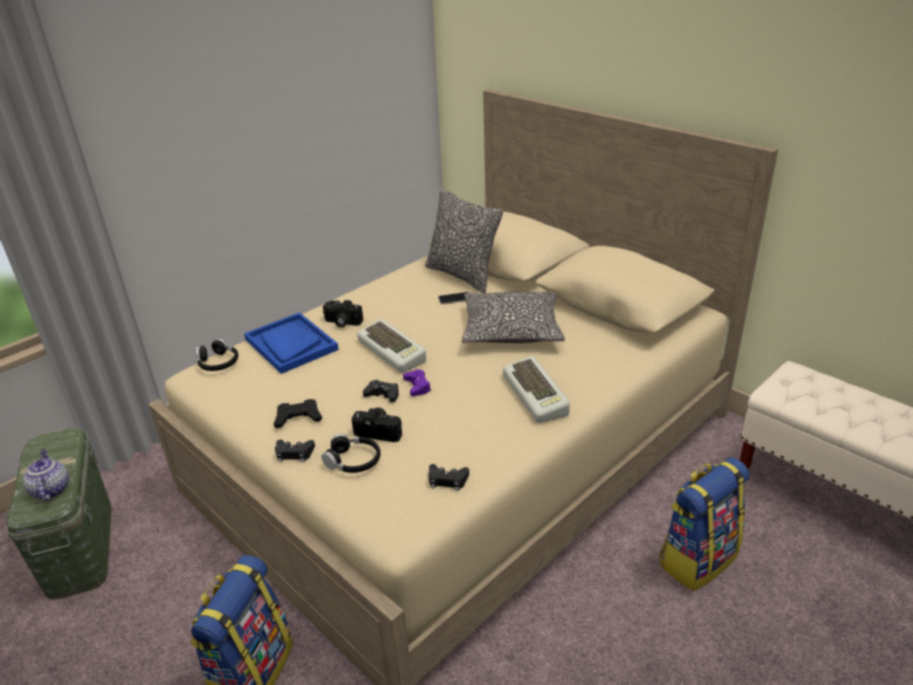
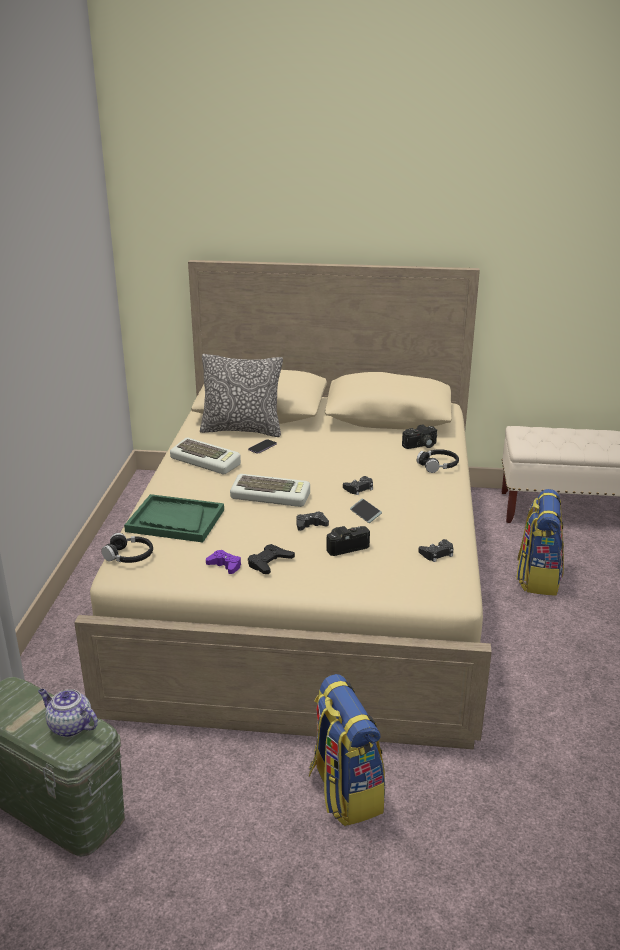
camera: 40 degrees left, 5 degrees down
(291, 344) = (175, 521): blue tray -> green tray
(294, 453) = (306, 584): black game controller -> black game controller (359, 488)
(342, 322) = (194, 492): camera -> camera (420, 446)
(353, 461) = (357, 570): black headphones -> black headphones (438, 465)
(417, 386) = (327, 510): purple game controller -> purple game controller (225, 566)
(444, 404) = (365, 514): none -> phone
(511, 329) = (338, 454): pillow -> none
(537, 395) = (417, 486): keyboard -> keyboard (207, 461)

